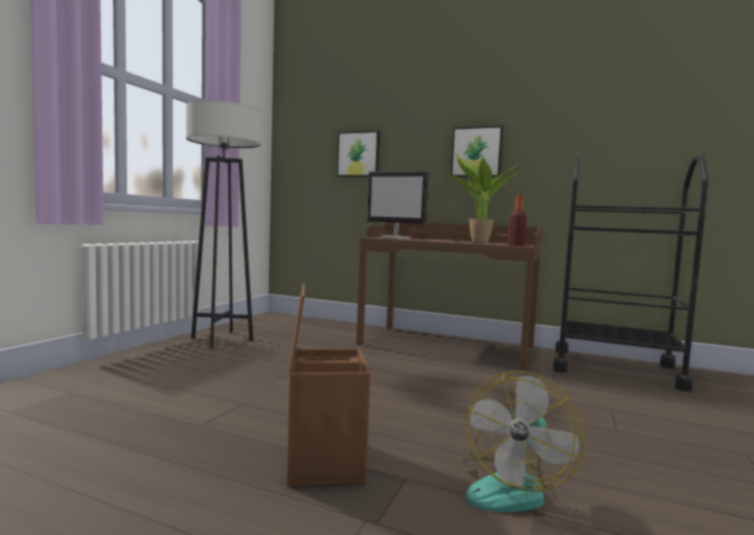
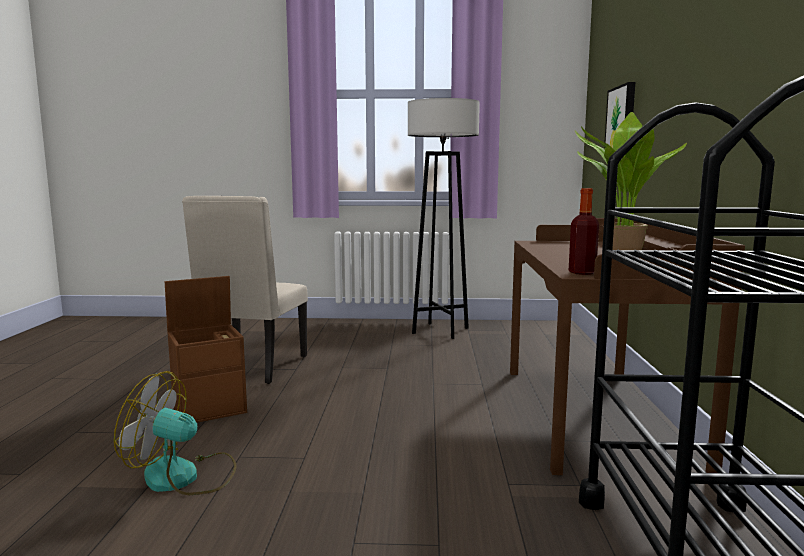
camera: 70 degrees right, 5 degrees up
(200, 424) = (253, 367): none -> beige chair
(396, 238) = (558, 244): monitor -> none
(476, 152) = (698, 100): picture -> none

